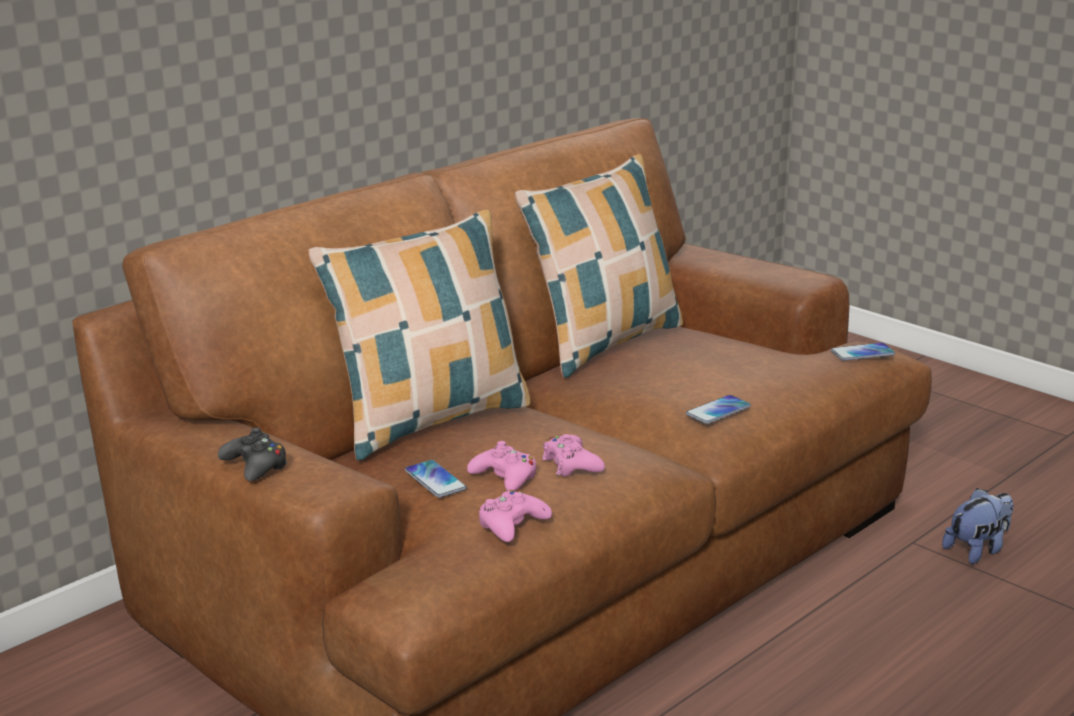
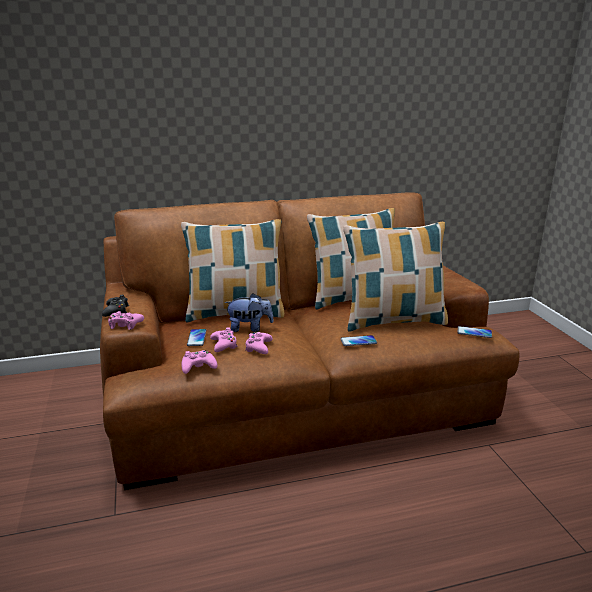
camera: 30 degrees right, 0 degrees up
(323, 484) = (125, 325): none -> pink game controller
(727, 364) = (393, 321): none -> pillow
(977, 550) = (523, 461): plush toy -> plush toy (249, 328)

